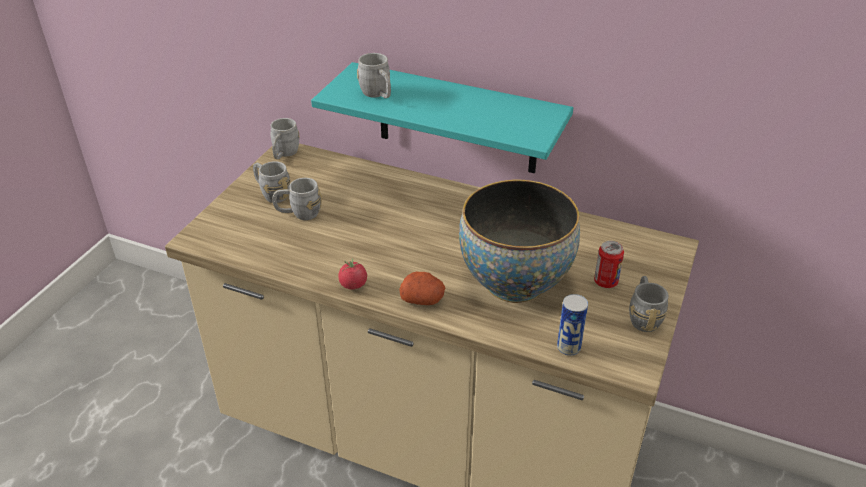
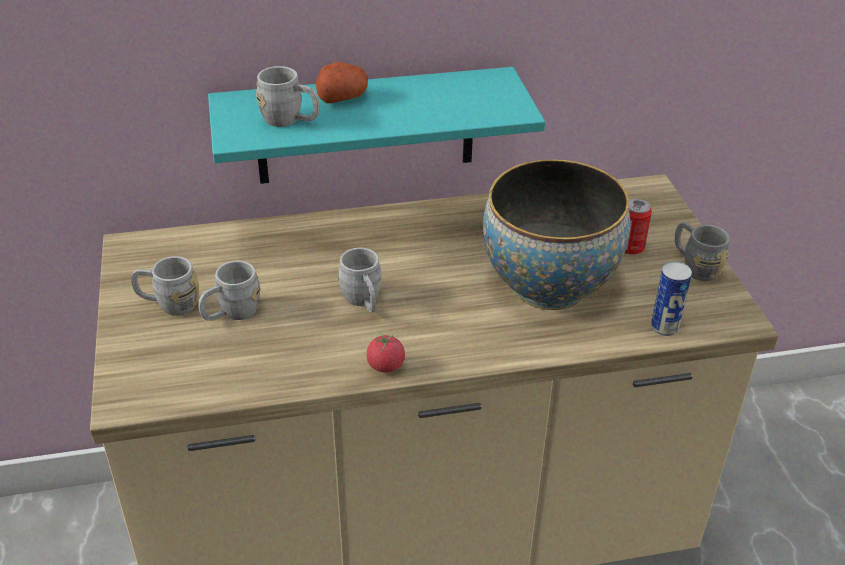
camera: 35 degrees left, 0 degrees up
(284, 154) = (132, 251): grey mug -> grey mug (363, 302)
(423, 299) = (477, 346): potato -> potato (342, 97)

